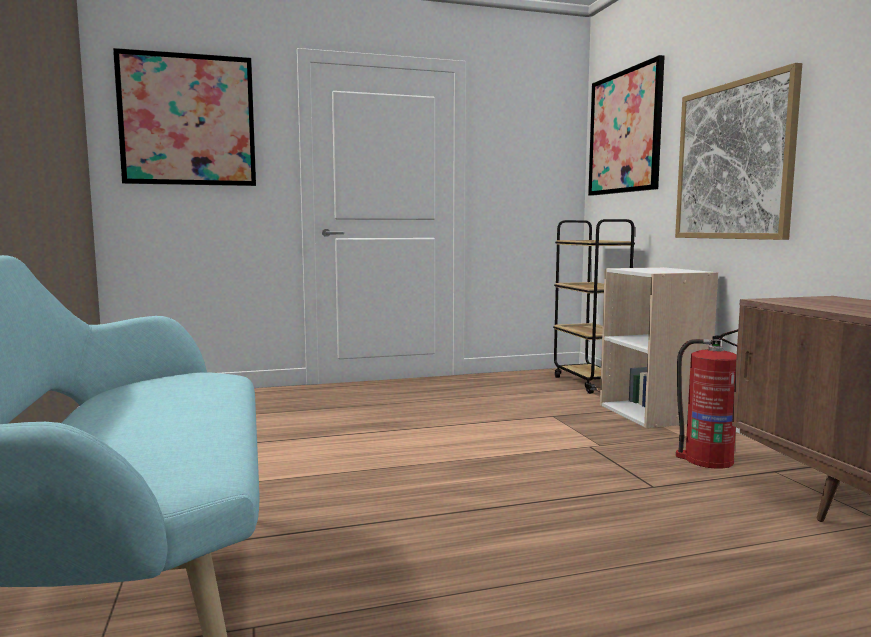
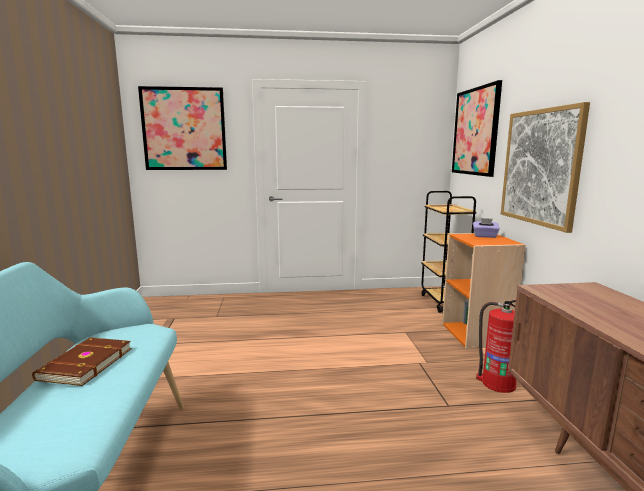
camera: 10 degrees right, 5 degrees up
(134, 407) = (84, 364): none -> brown book
(653, 413) = (477, 334): white bookcase -> orange bookcase
(657, 268) = (485, 236): none -> purple tissue box

